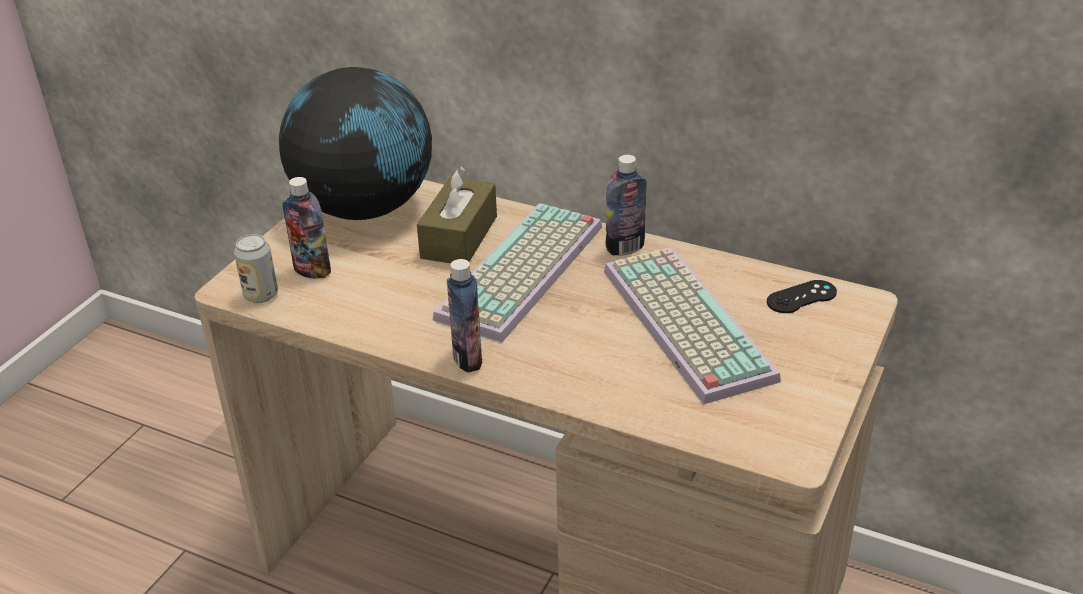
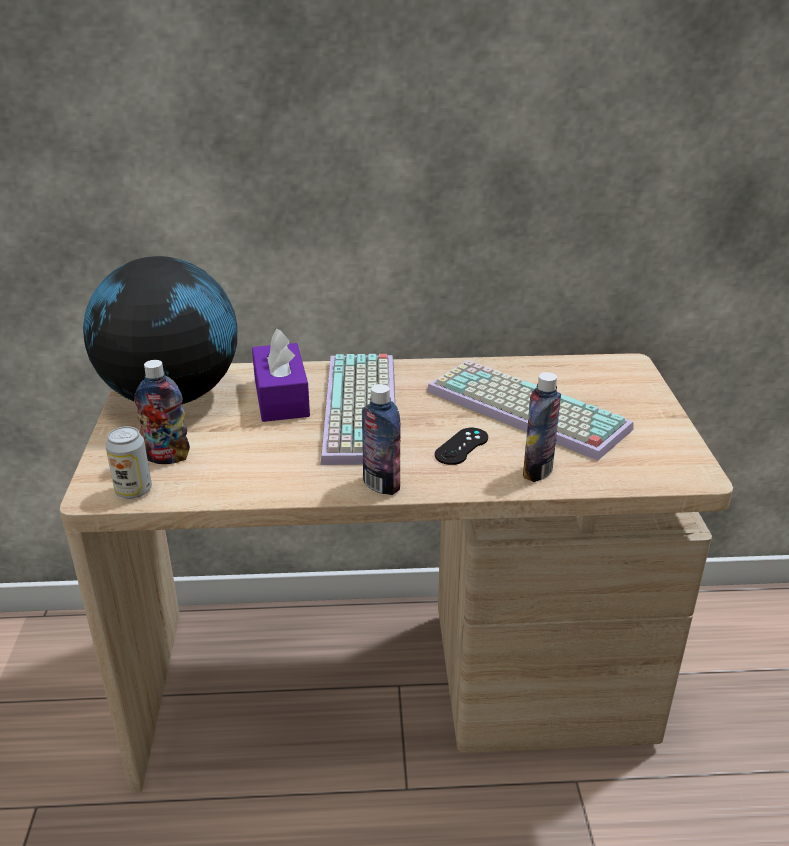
camera: 30 degrees left, 5 degrees down
(459, 237) = (281, 397): brown tissue box -> purple tissue box
(625, 248) = (426, 372): bottle -> bottle (537, 471)
(801, 297) = (587, 371): black game controller -> black game controller (461, 446)

